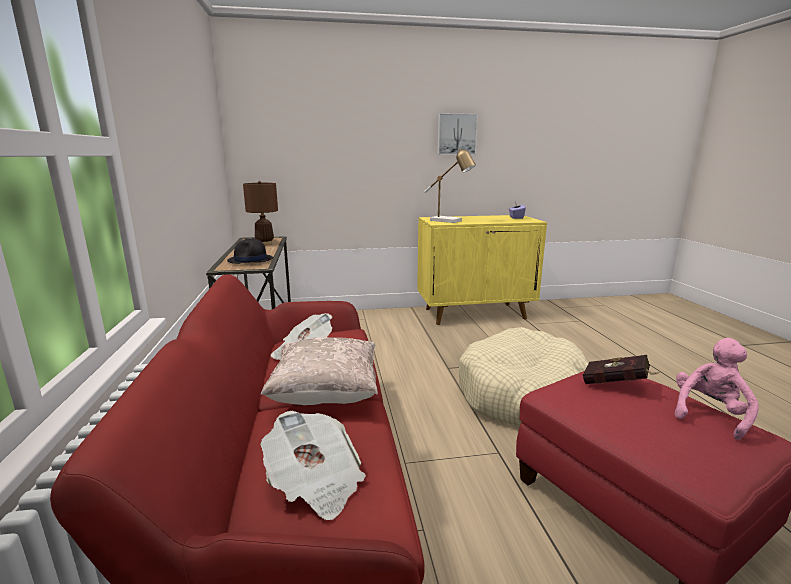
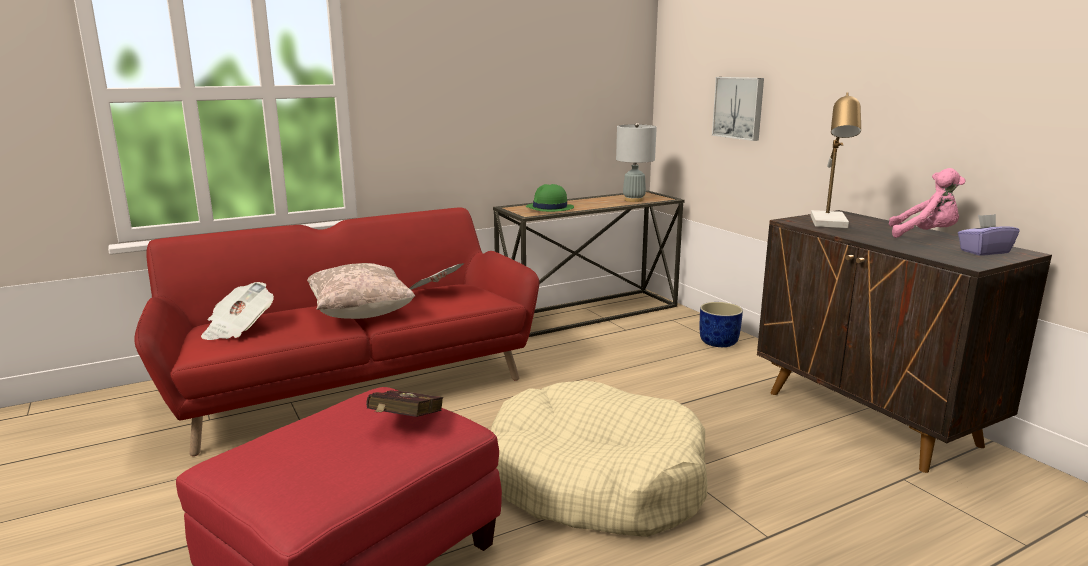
camera: 70 degrees right, 0 degrees up
(250, 260) = (549, 208): black hat -> green hat
(265, 243) = (633, 200): brown table lamp -> grey table lamp
(361, 319) = (719, 342): none -> blue planter
(456, 134) = (930, 63): picture -> picture (739, 107)
(475, 313) = (871, 418): yellow cabinet -> brown cabinet
(709, 414) = (338, 473): pink plush toy -> pink plush toy (925, 235)

